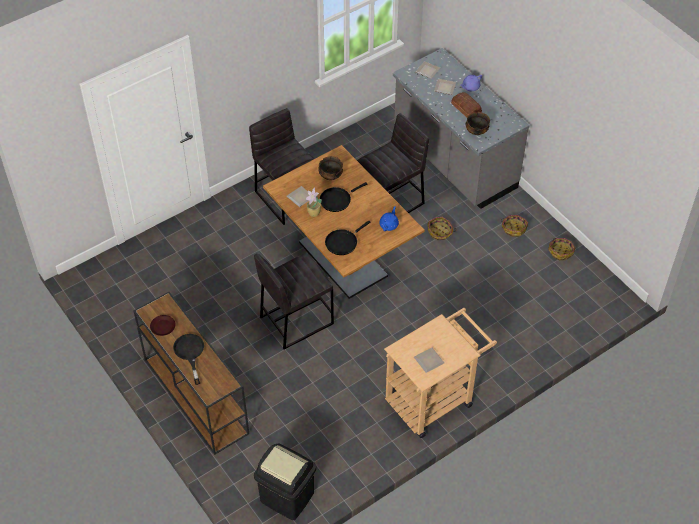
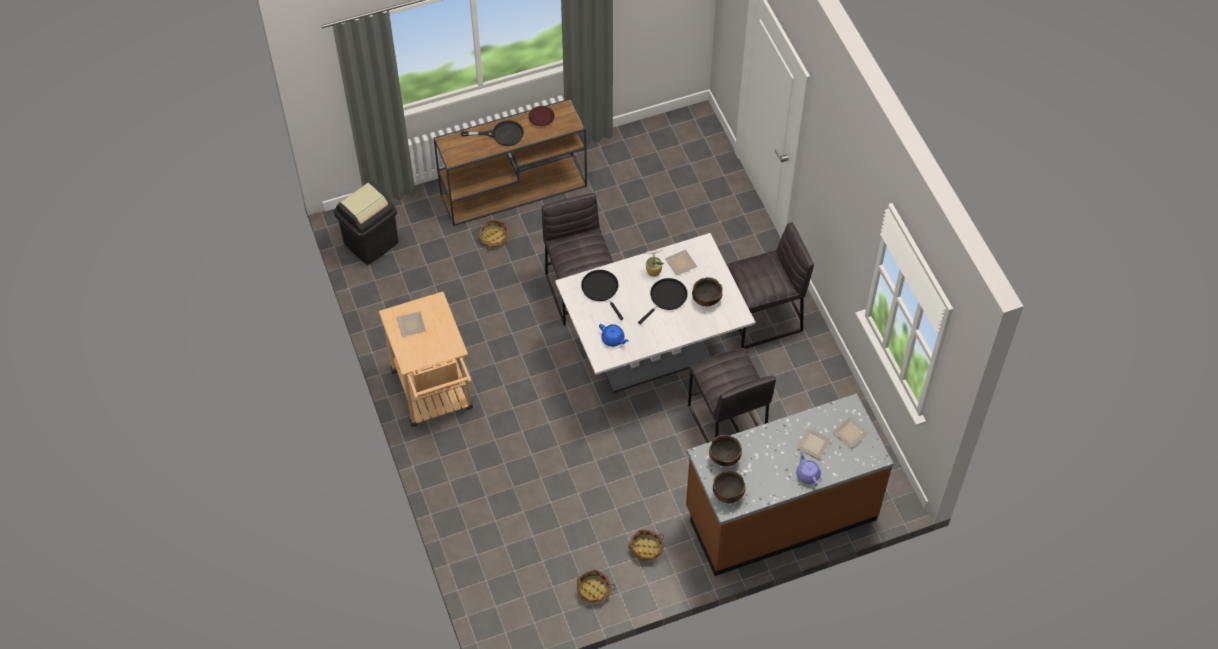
camera: 105 degrees right, 5 degrees up
(337, 200) = (666, 298): black frying pan -> black frying pan turned 60 degrees clockwise
(342, 259) = (652, 354): brown dining table -> white dining table
(440, 232) = (664, 465): basket -> basket (494, 238)
(453, 161) = (780, 514): grey counter -> brown counter
(466, 108) = (768, 457): bread -> none
(505, 124) = (728, 494): none -> bowl

